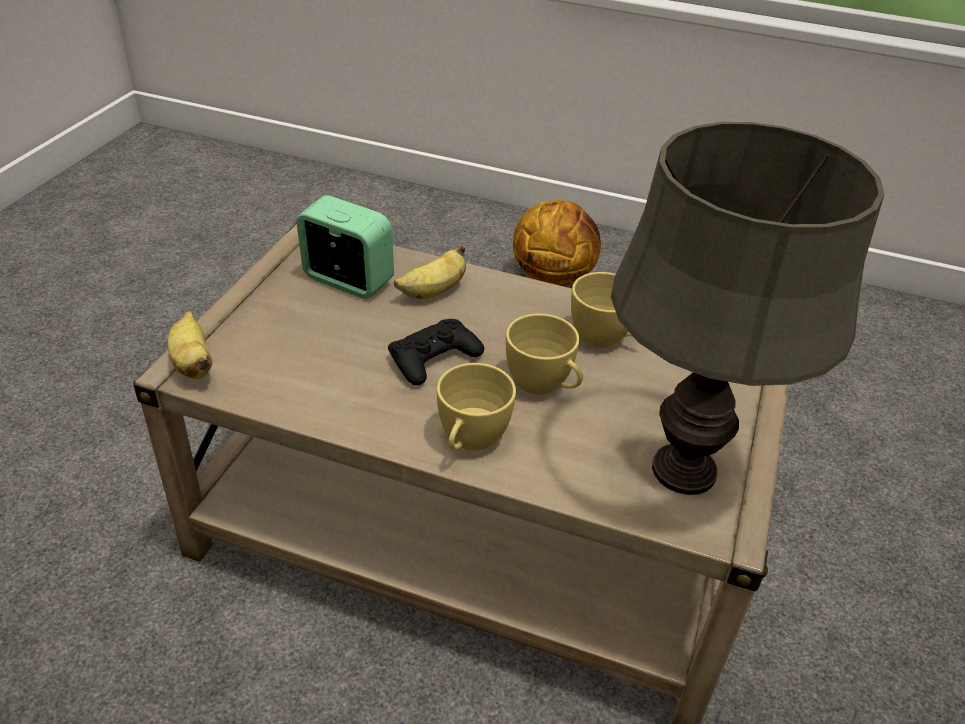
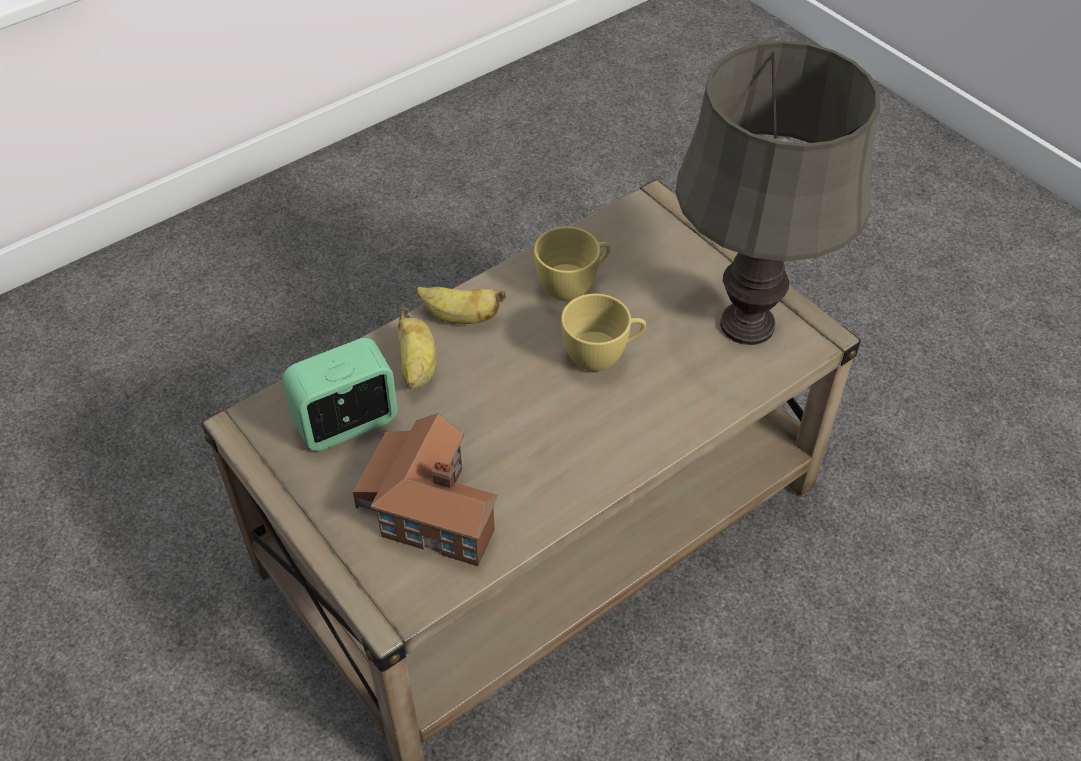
camera: 55 degrees left, 10 degrees up
(193, 363) = (388, 597): banana -> banana (460, 317)
(298, 351) = (430, 506): none -> toy house
(434, 358) = (514, 410): black game controller -> none
(469, 442) = (635, 436): yellow cup -> none
(553, 278) = (264, 281): basketball -> none

